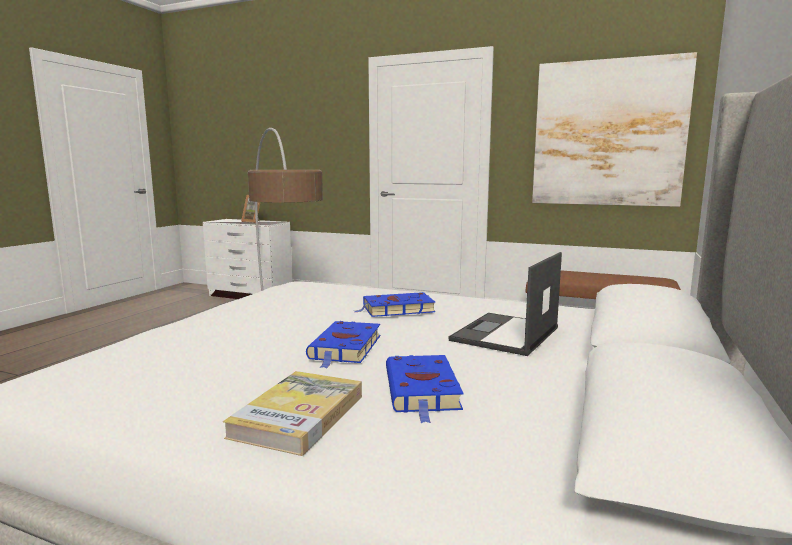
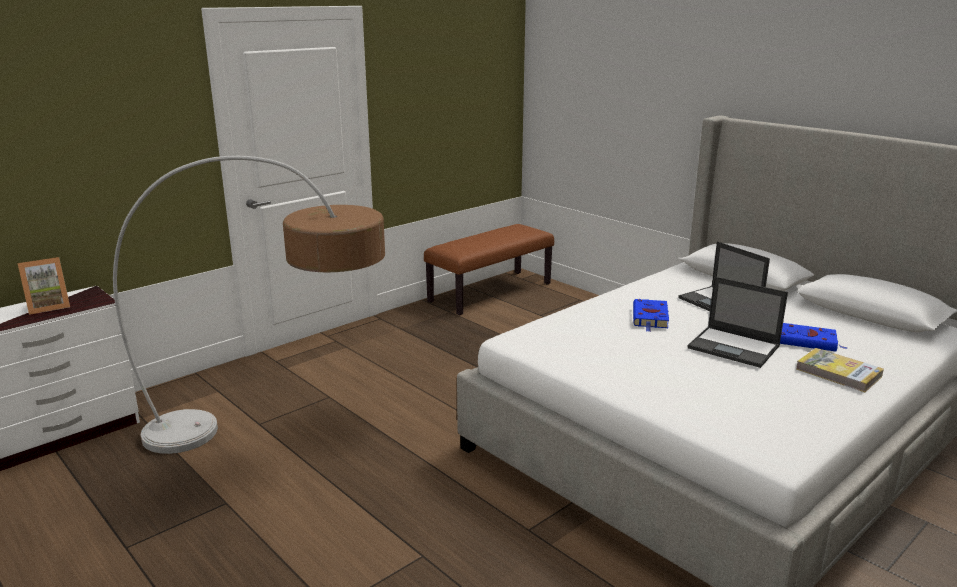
camera: 65 degrees left, 10 degrees up
(345, 348) = (734, 347): blue book -> laptop
(608, 133) = (464, 101): picture -> none

